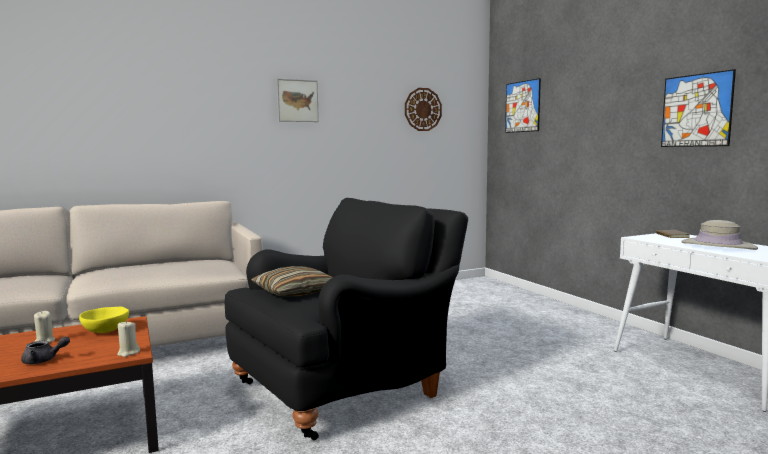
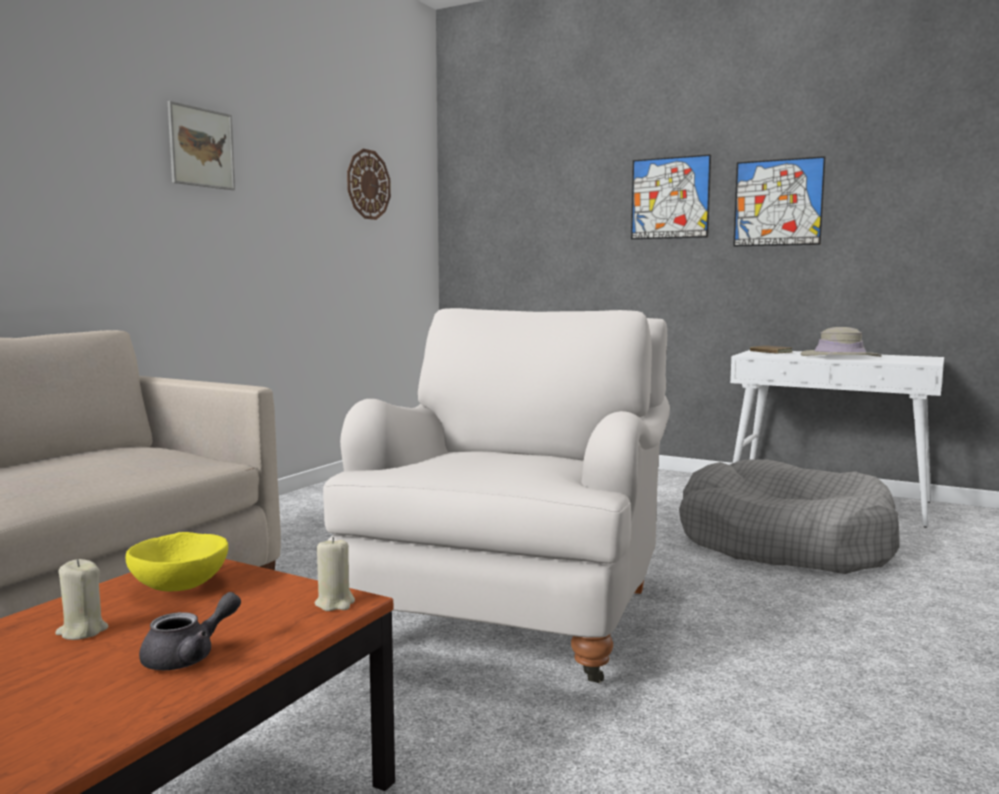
camera: 35 degrees left, 0 degrees up
(295, 292) = (467, 462): pillow -> none
(346, 387) = (515, 610): black armchair -> white armchair
(522, 106) = (507, 191): picture -> picture (670, 198)
(599, 391) = (783, 543): none -> grey dog bed

